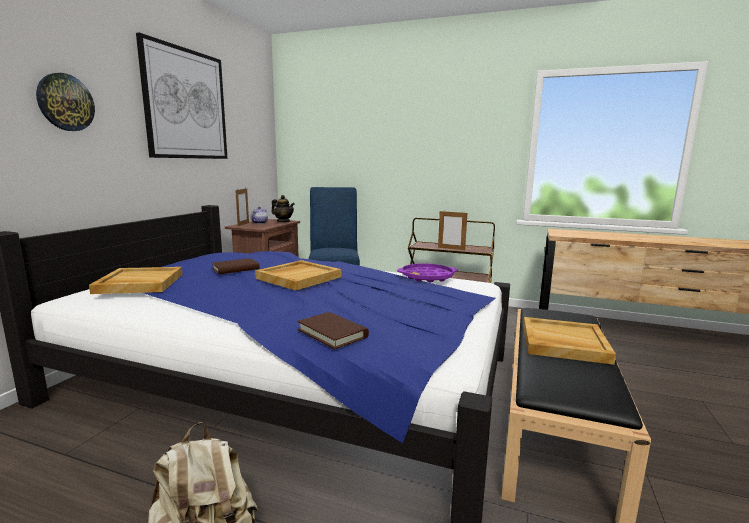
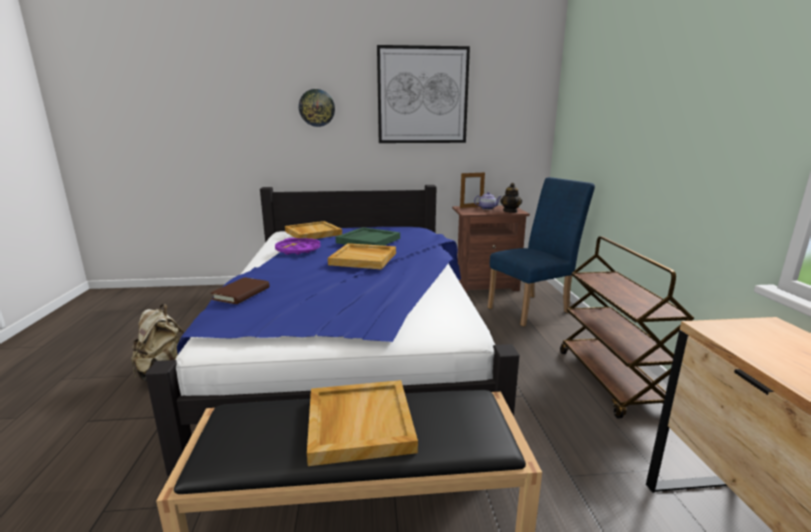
camera: 65 degrees right, 5 degrees up
(235, 269) = (368, 240): brown book -> green tray
(427, 277) = (435, 299): purple tray -> purple tray (298, 250)
(451, 248) = (614, 293): picture frame -> none

